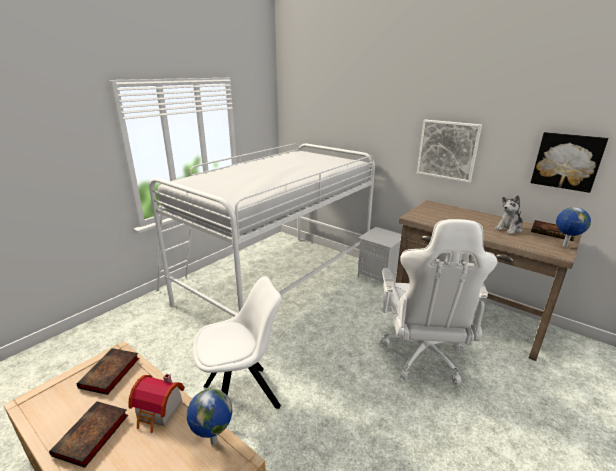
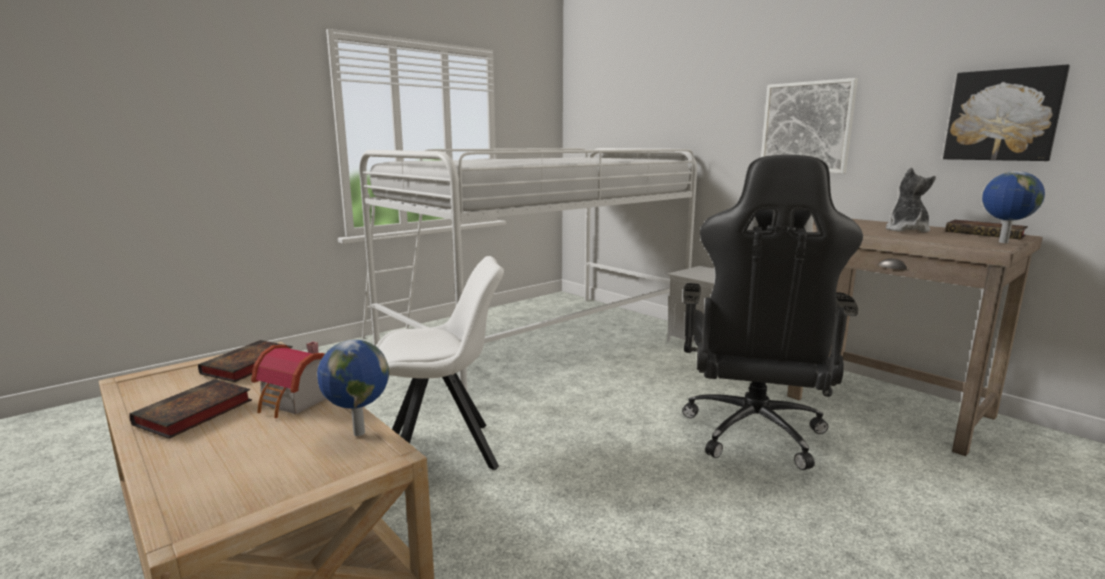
camera: 10 degrees right, 10 degrees down
(421, 352) = (752, 429): white office chair -> black office chair
(509, 229) = (906, 230): plush toy -> plush toy turned 135 degrees clockwise

